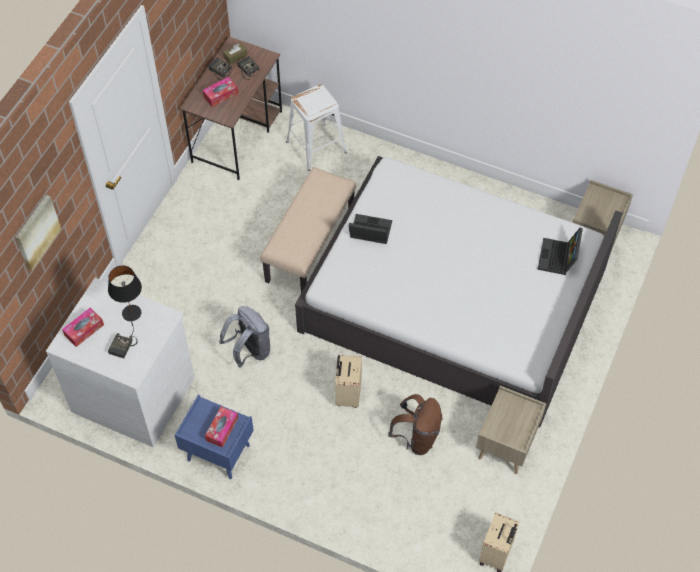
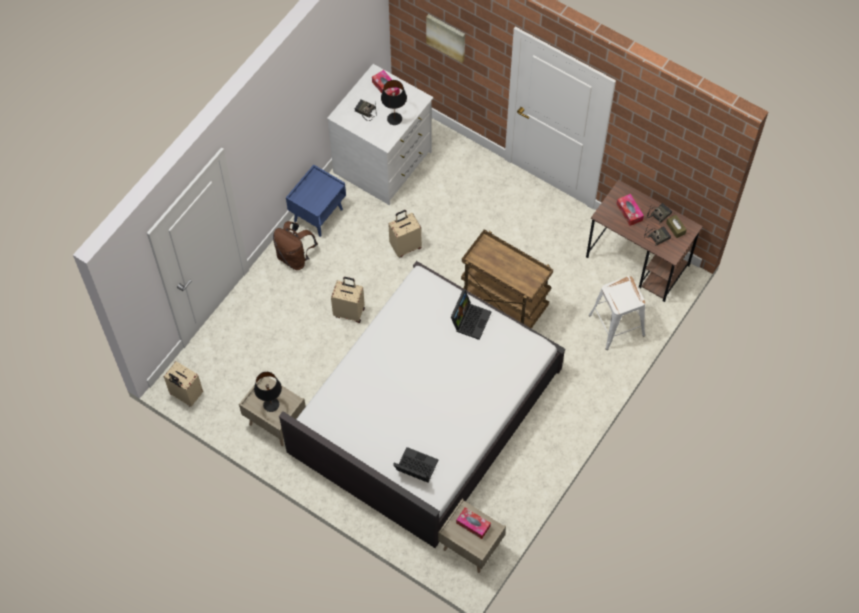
camera: 100 degrees right, 5 degrees up
(222, 429) = (312, 196): tissue box -> tissue box (473, 524)
(249, 351) = (405, 246): grey backpack -> beige suitcase
(310, 246) = (503, 305): beige bench -> brown cart
(417, 437) = (299, 357): brown backpack -> brown backpack (295, 257)
(515, 419) = (271, 404): none -> black table lamp

